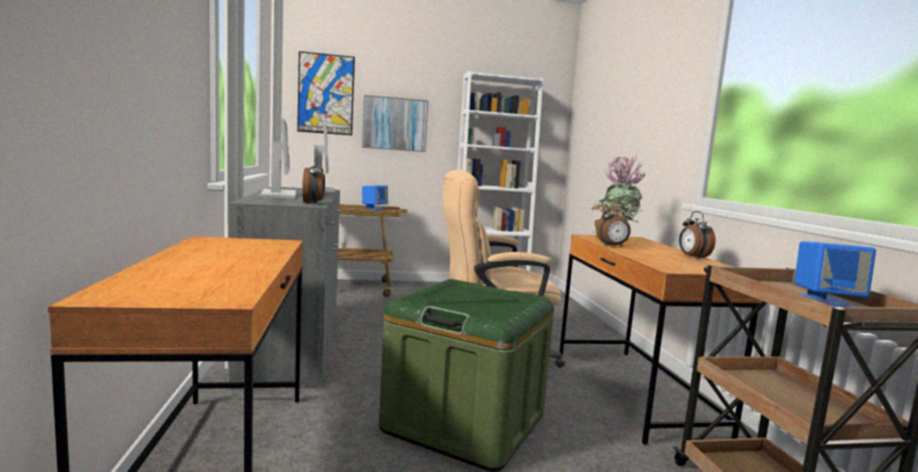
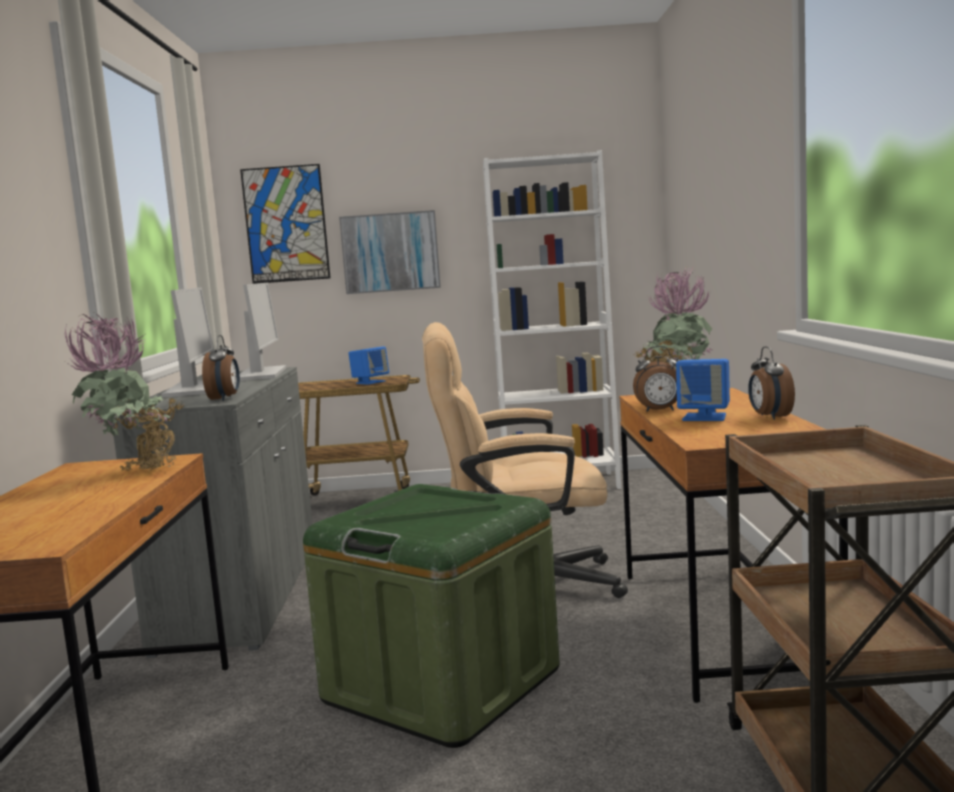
camera: 10 degrees right, 0 degrees up
(260, 249) = (135, 473): none -> potted plant
(826, 301) = (865, 475): blue speaker -> blue speaker (705, 417)

